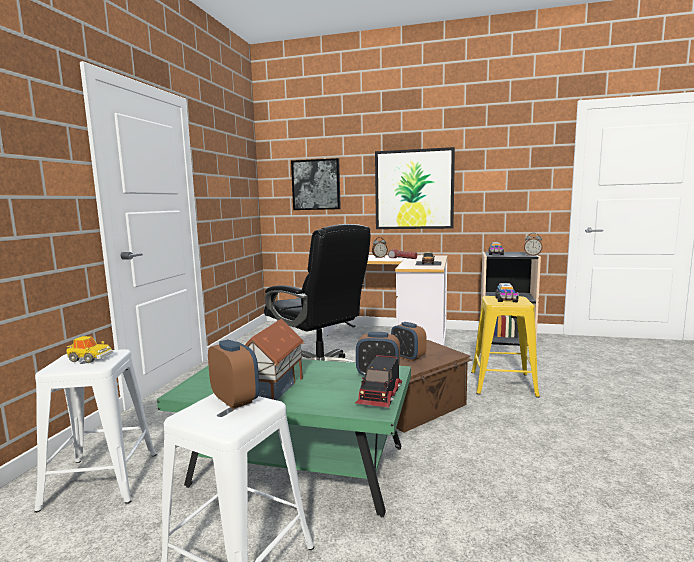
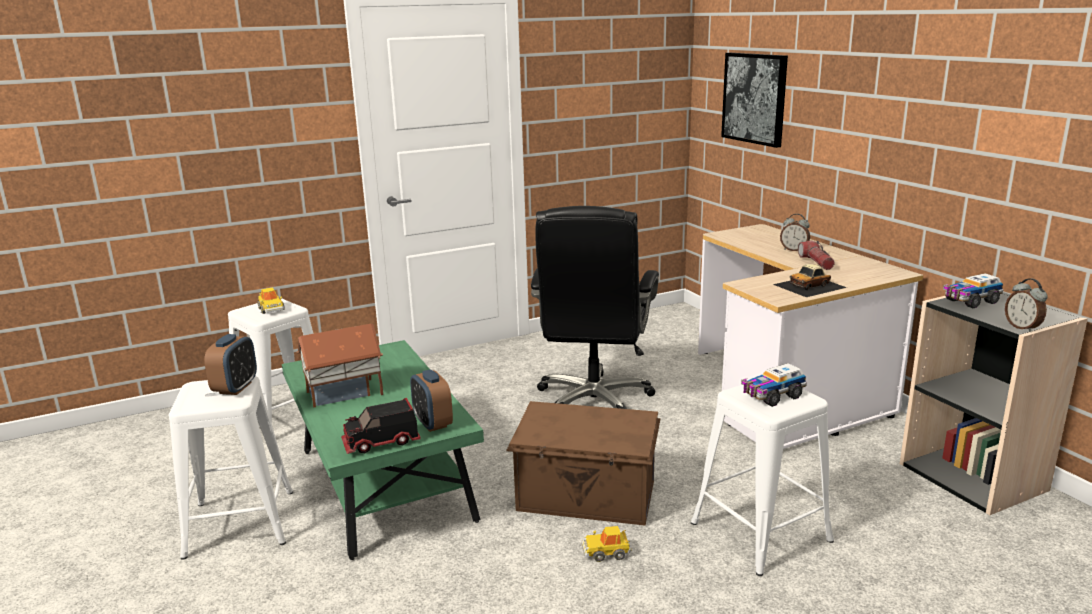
camera: 50 degrees right, 10 degrees up
(408, 357) = (571, 422): alarm clock -> none
(414, 189) = (888, 131): picture -> none
(480, 423) = (606, 552): none -> toy car
(503, 383) = (761, 532): yellow stool -> white stool

